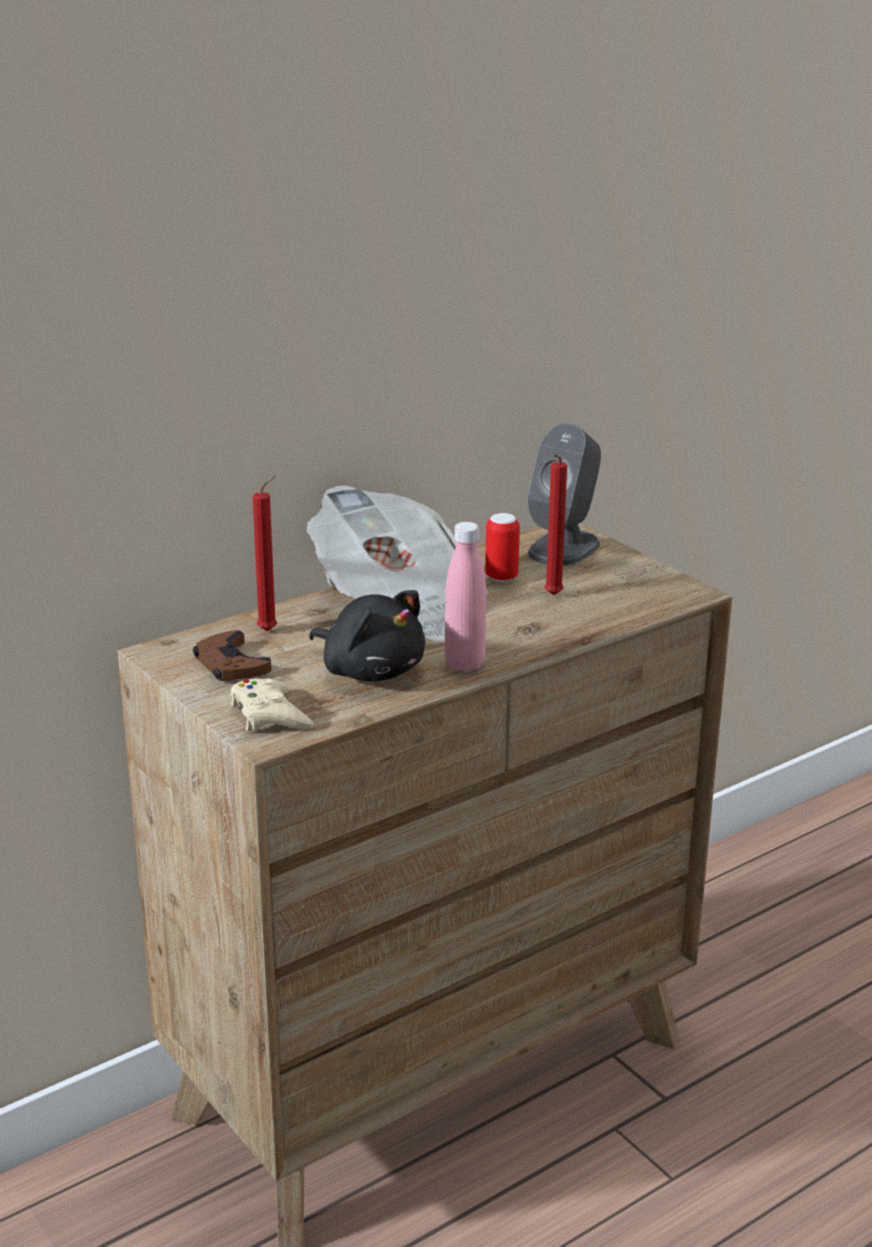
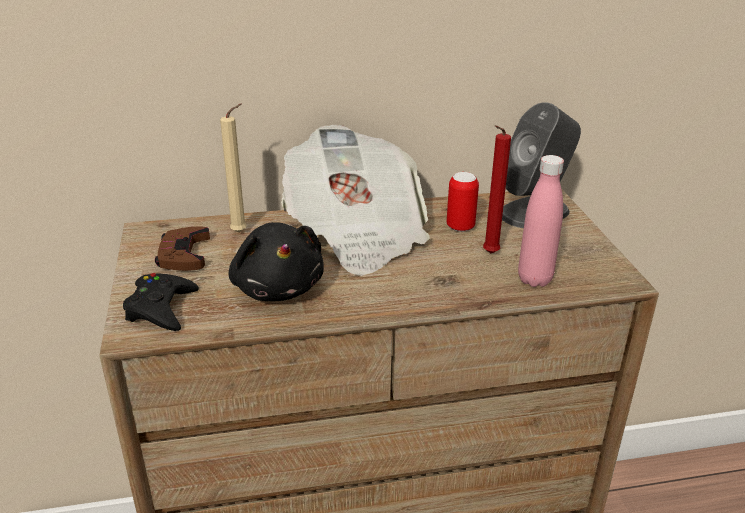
camera: 25 degrees right, 5 degrees up
(269, 714) = (161, 308): beige game controller -> black game controller
(270, 630) = (241, 232): red candle -> beige candle
(464, 664) = (358, 302): pink bottle -> pink bottle (534, 279)

